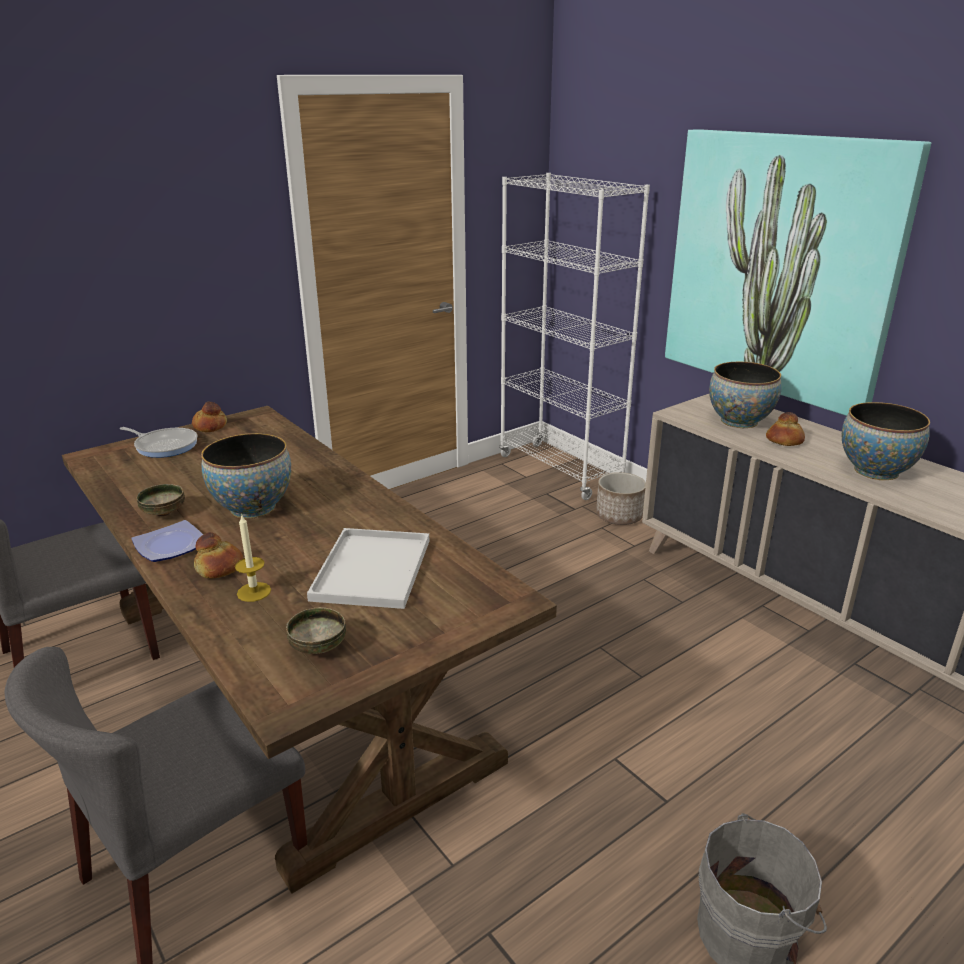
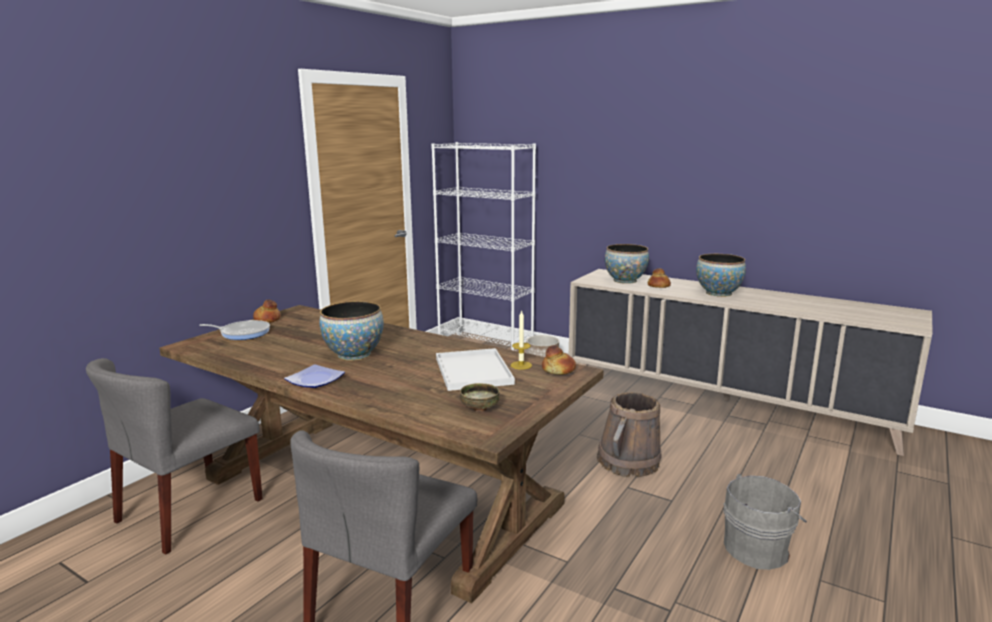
camera: 20 degrees left, 10 degrees down
(164, 513) = (288, 365): bowl -> none
(219, 568) = (366, 385): bread -> bread (558, 370)
(254, 592) = (405, 392): candle -> candle (521, 365)
(643, 714) = (628, 462): none -> brown bucket
(780, 267) = (630, 185): picture -> none

